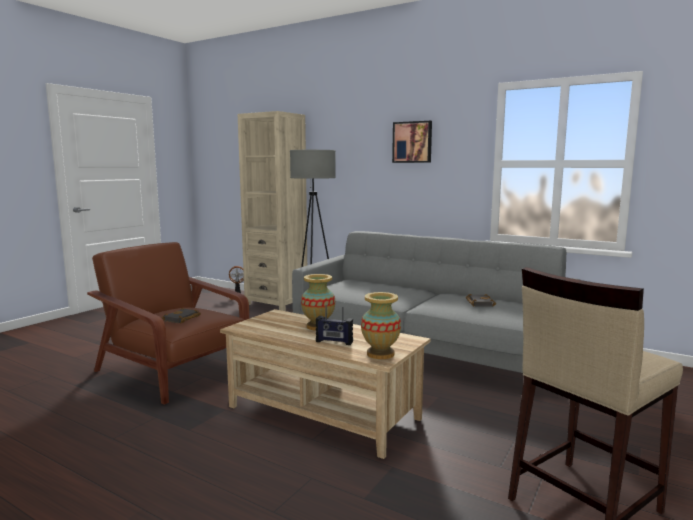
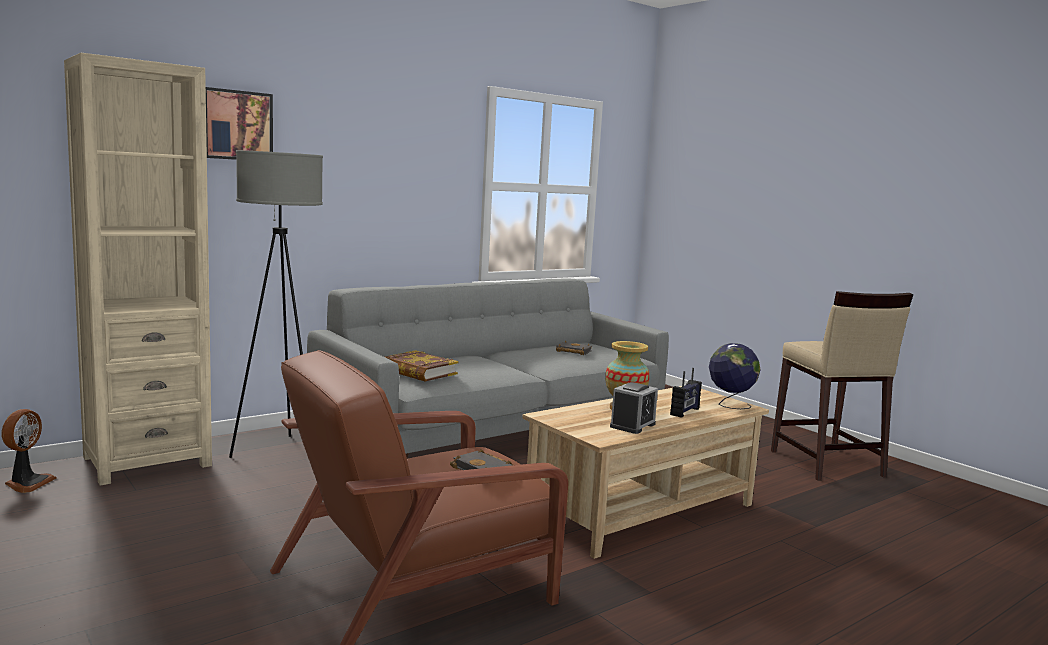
camera: 70 degrees left, 0 degrees up
(277, 332) = (632, 425): none -> alarm clock
(344, 285) = (418, 372): none -> book
(380, 354) = (730, 405): vase -> globe
(412, 142) = (385, 148): picture -> picture (236, 125)

